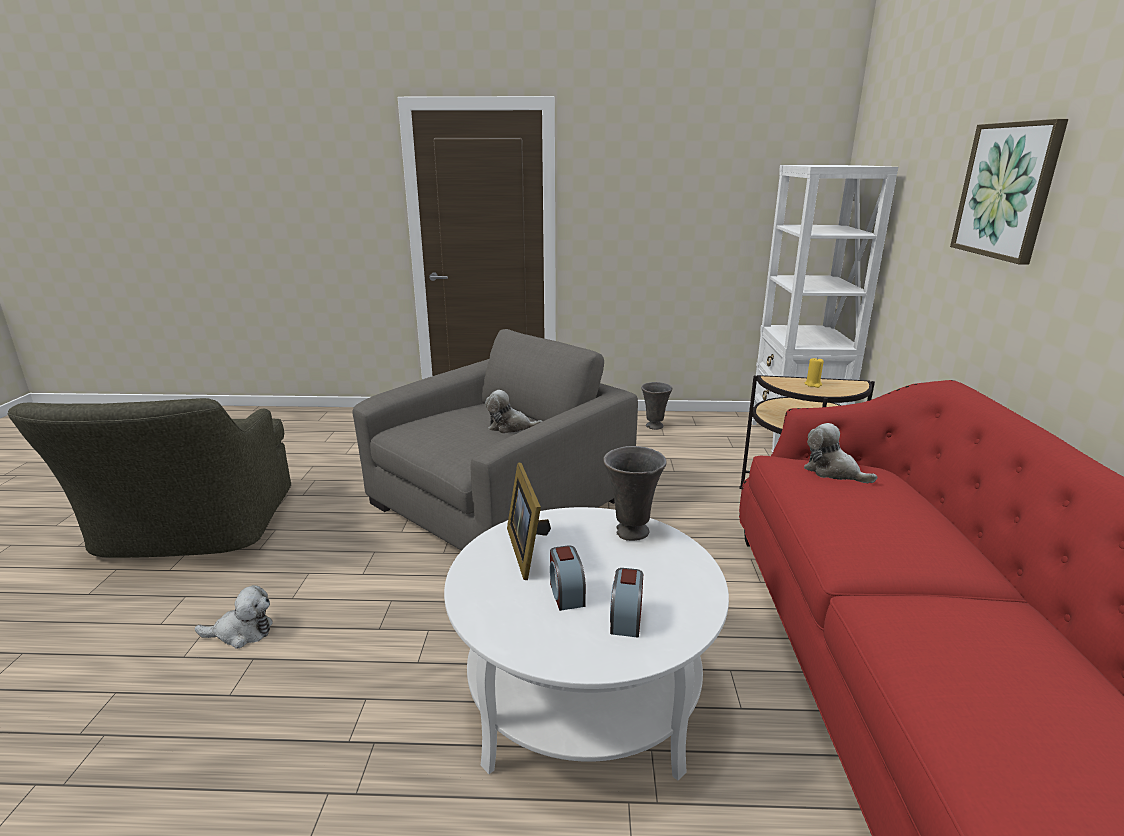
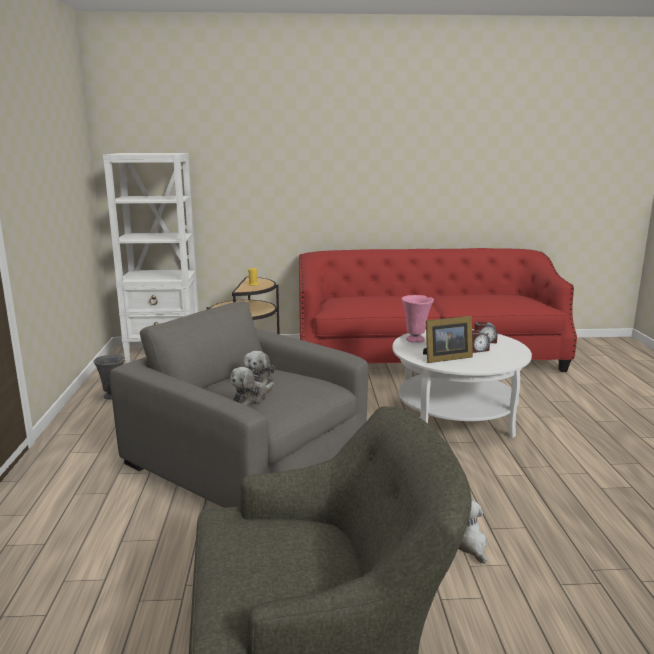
camera: 95 degrees left, 5 degrees down
(631, 532) = (416, 340): grey vase -> pink vase
(833, 472) = (343, 303): plush toy -> plush toy (251, 398)
(1006, 190) = (297, 161): picture -> none

